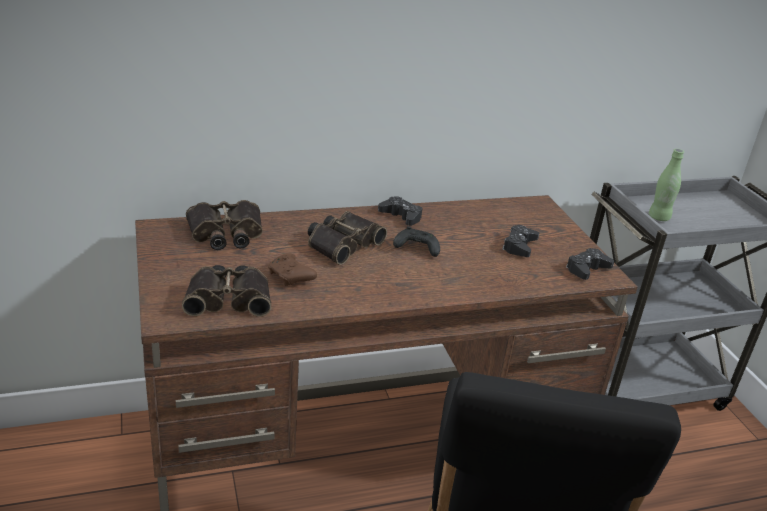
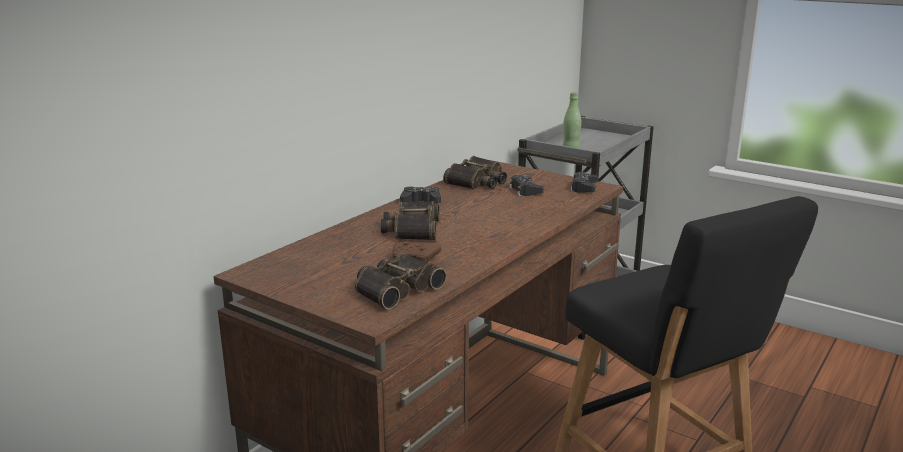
camera: 35 degrees left, 10 degrees down
(225, 233) = (312, 255): binoculars -> binoculars (478, 182)
(415, 249) = (466, 214): black game controller -> none

